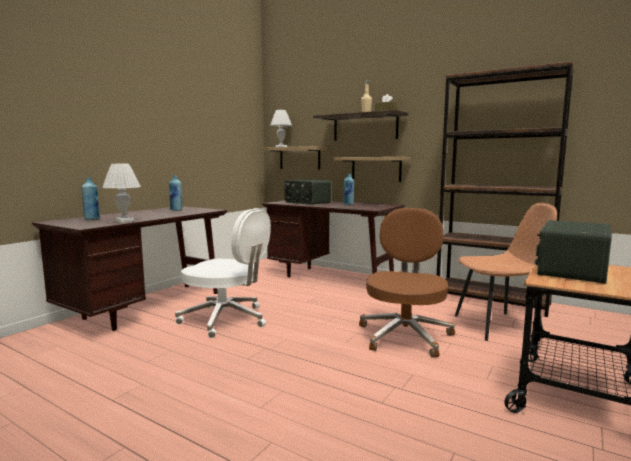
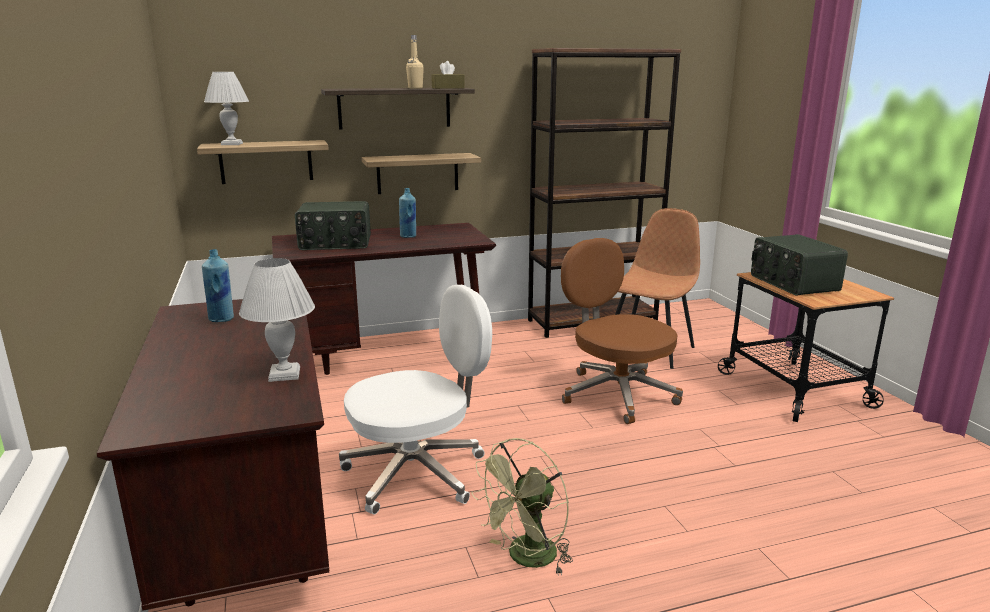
camera: 50 degrees left, 10 degrees up
(92, 219) = (193, 394): blue bottle -> none
(174, 367) = (526, 559): none -> green fan

